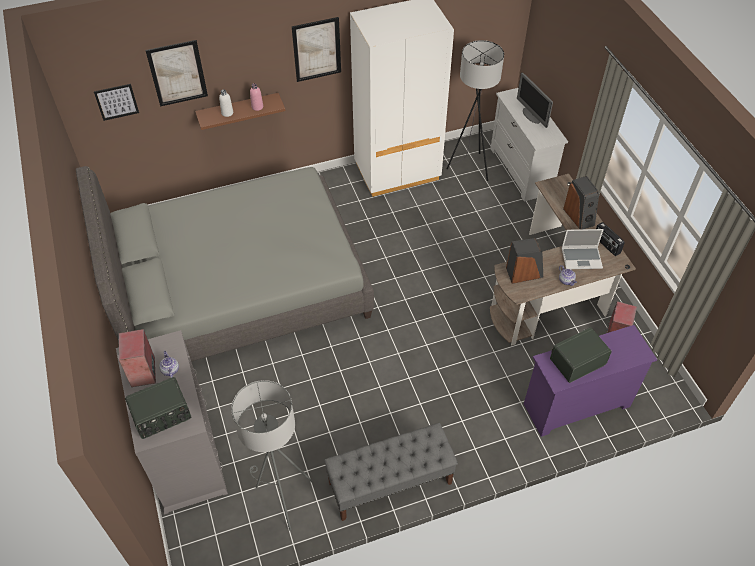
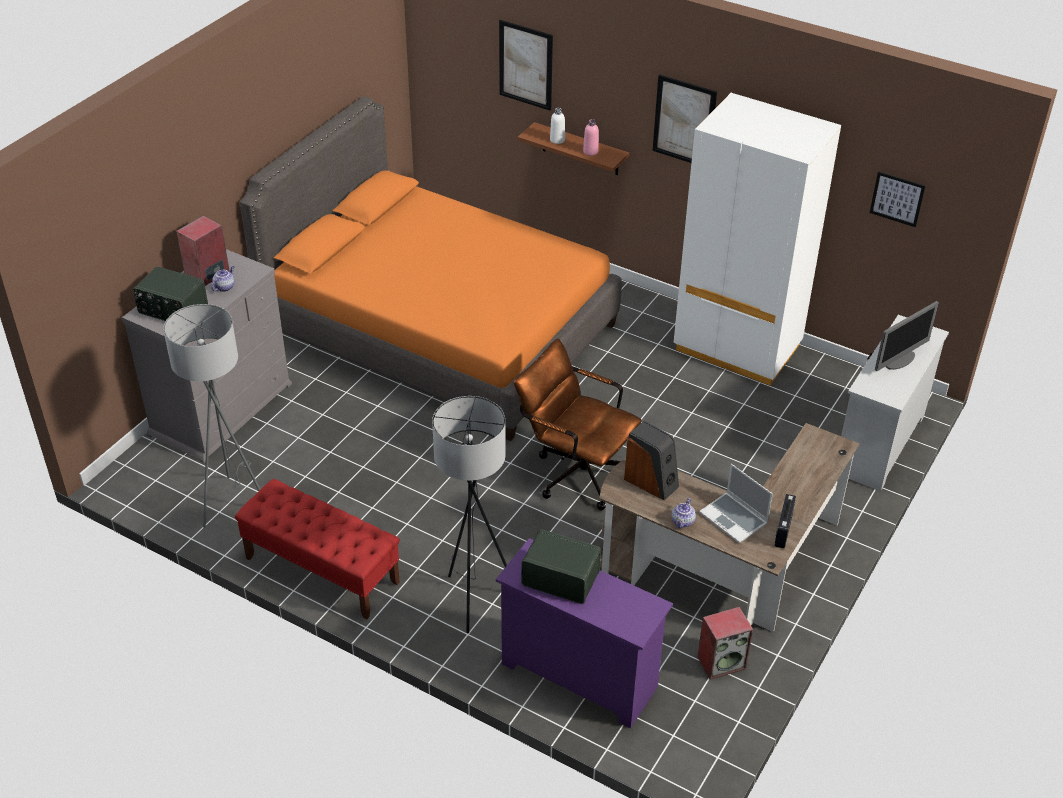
camera: 50 degrees right, 10 degrees down
(116, 102) = (460, 64): picture -> picture (897, 199)
(239, 288) = (440, 331): grey bed -> orange bed
(389, 483) = (321, 570): grey bench -> red bench
(423, 304) = (575, 471): none -> brown office chair
(467, 168) = (820, 398): grey floor lamp -> grey floor lamp (473, 597)
(531, 116) = (900, 360): monitor -> monitor turned 150 degrees counterclockwise
(579, 216) = (799, 485): speaker -> none

